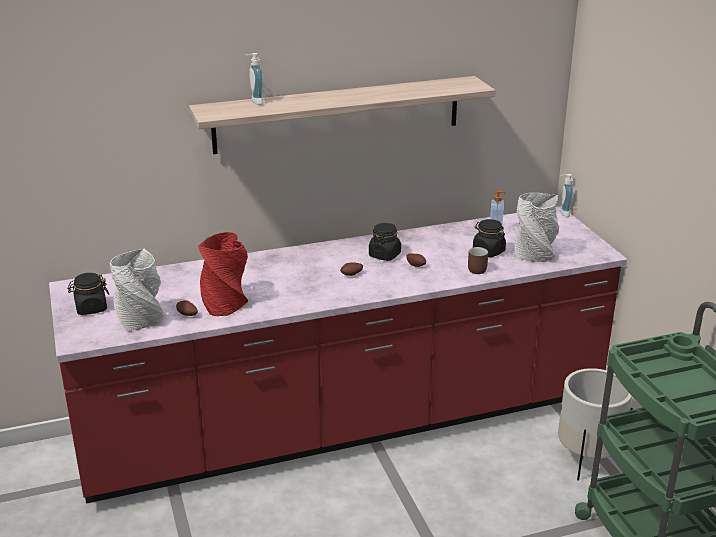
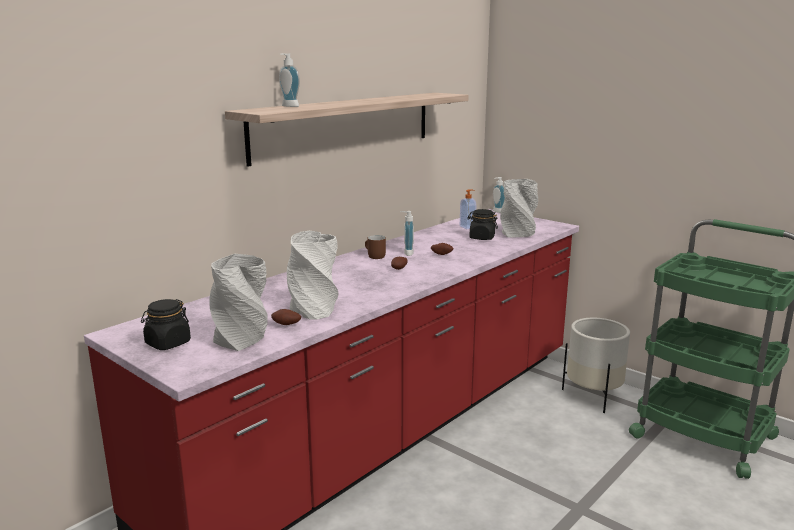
camera: 30 degrees left, 10 degrees down
(225, 303) = (313, 309): red vase -> white vase
(384, 255) = (406, 253): black jar -> soap dispenser
(474, 269) = (489, 248): brown mug -> brown mug (373, 256)

